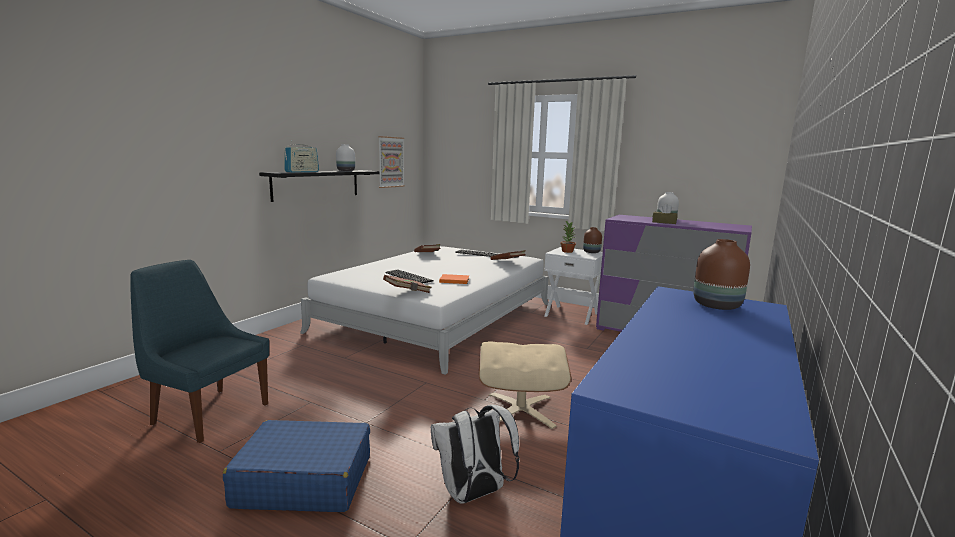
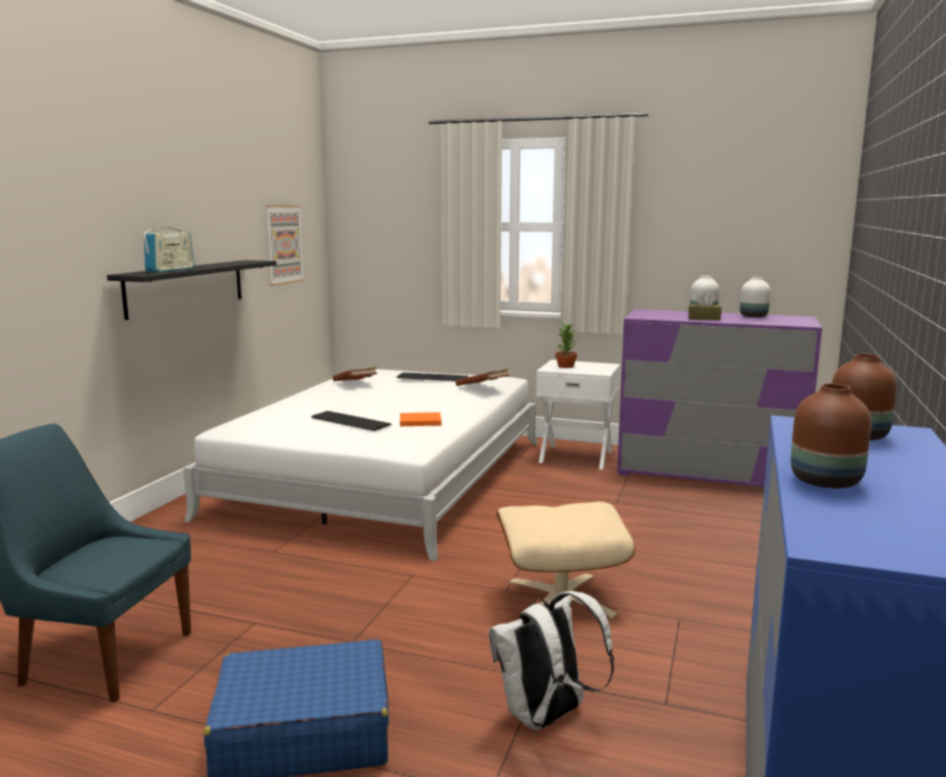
camera: 10 degrees left, 0 degrees up
(346, 171) = (228, 263): white vase -> white vase (754, 316)
(407, 292) = (363, 445): brown book -> none
(591, 252) = (599, 365): brown vase -> brown vase (826, 482)

